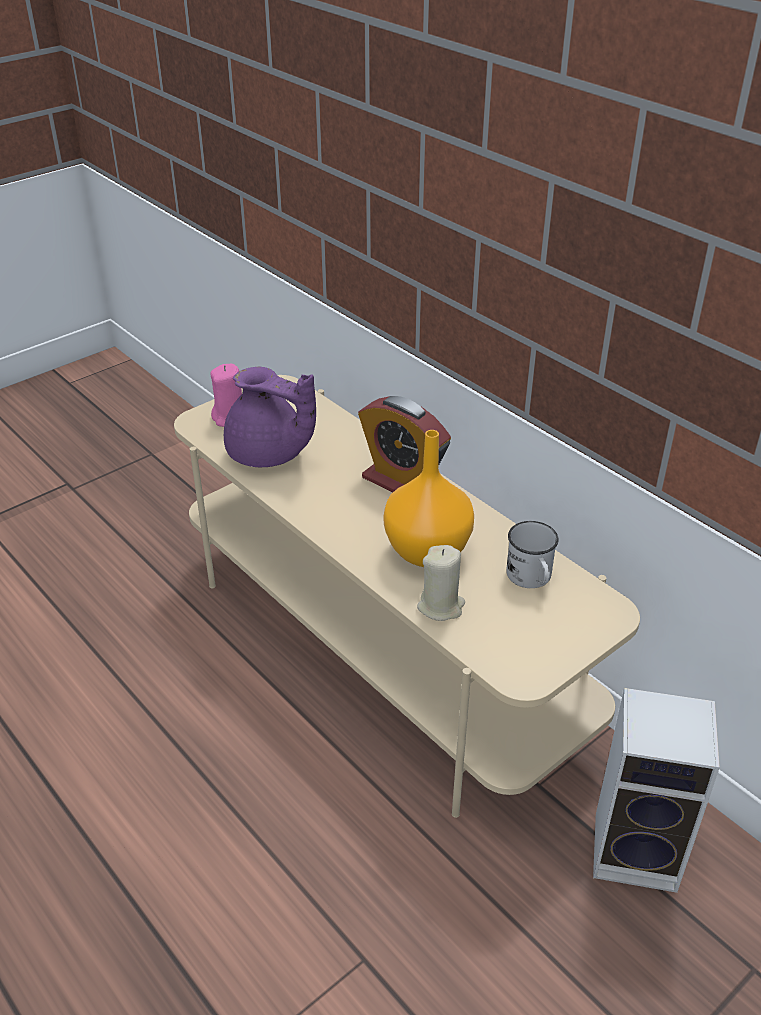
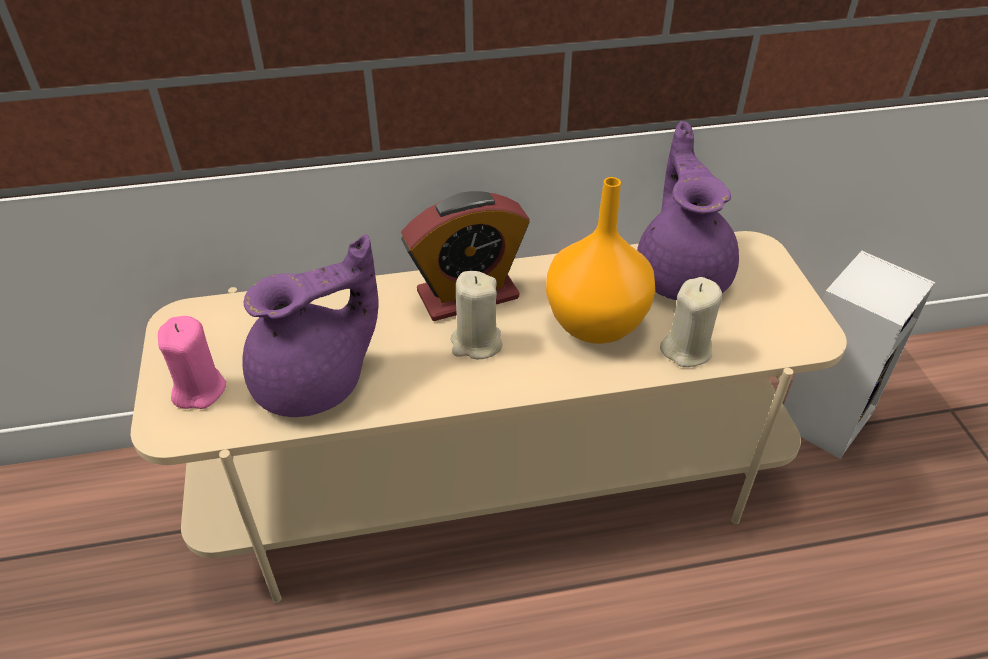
camera: 60 degrees left, 5 degrees up
(358, 504) = (476, 343): none -> beige candle
(531, 579) = (682, 273): white mug -> purple teapot

